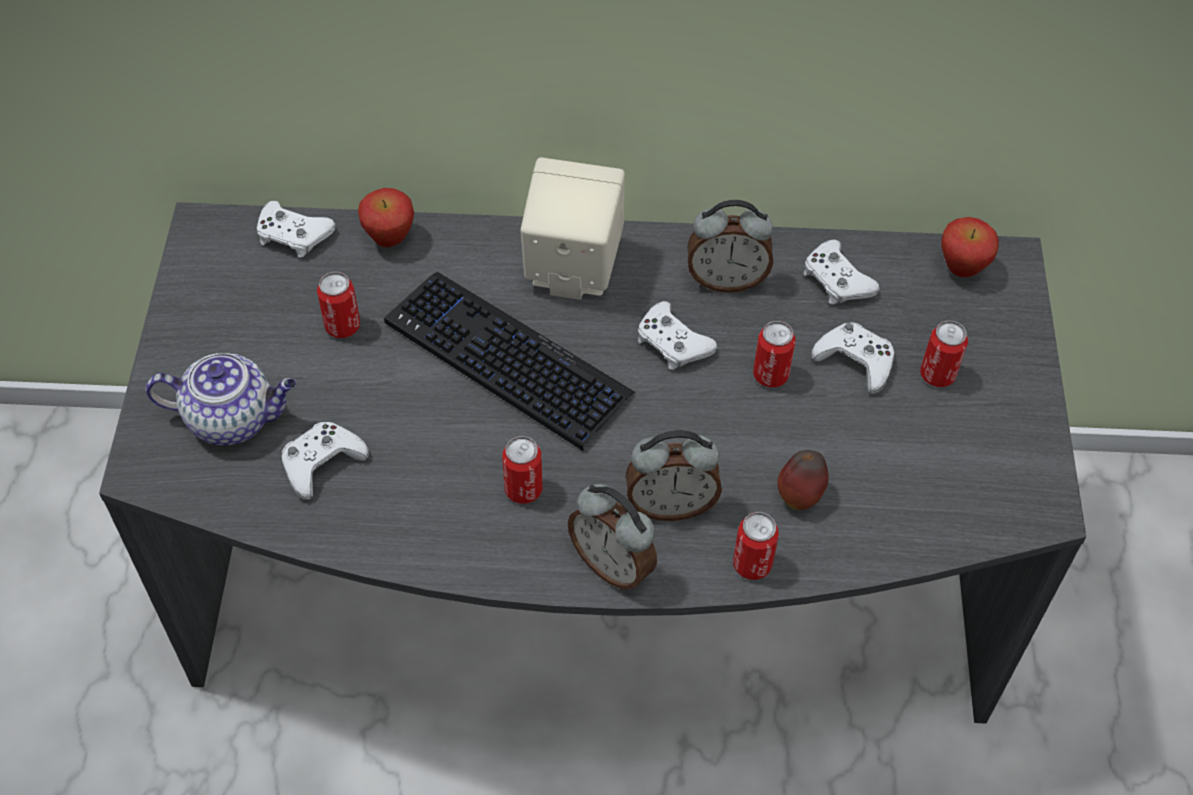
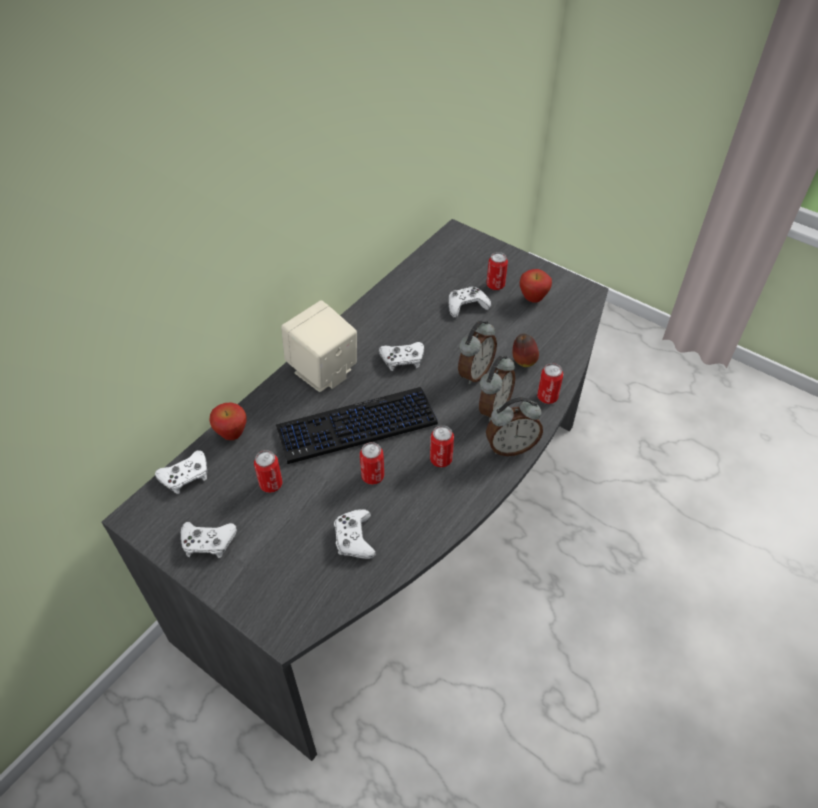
camera: 55 degrees left, 5 degrees down
(233, 418) = (288, 567): teapot -> none
(726, 279) = (383, 322): alarm clock -> alarm clock (474, 372)
(770, 375) = (450, 336): can -> can (372, 476)
(836, 280) = (418, 287): white game controller -> white game controller (208, 542)
(961, 269) = (447, 248): apple -> apple (533, 299)

